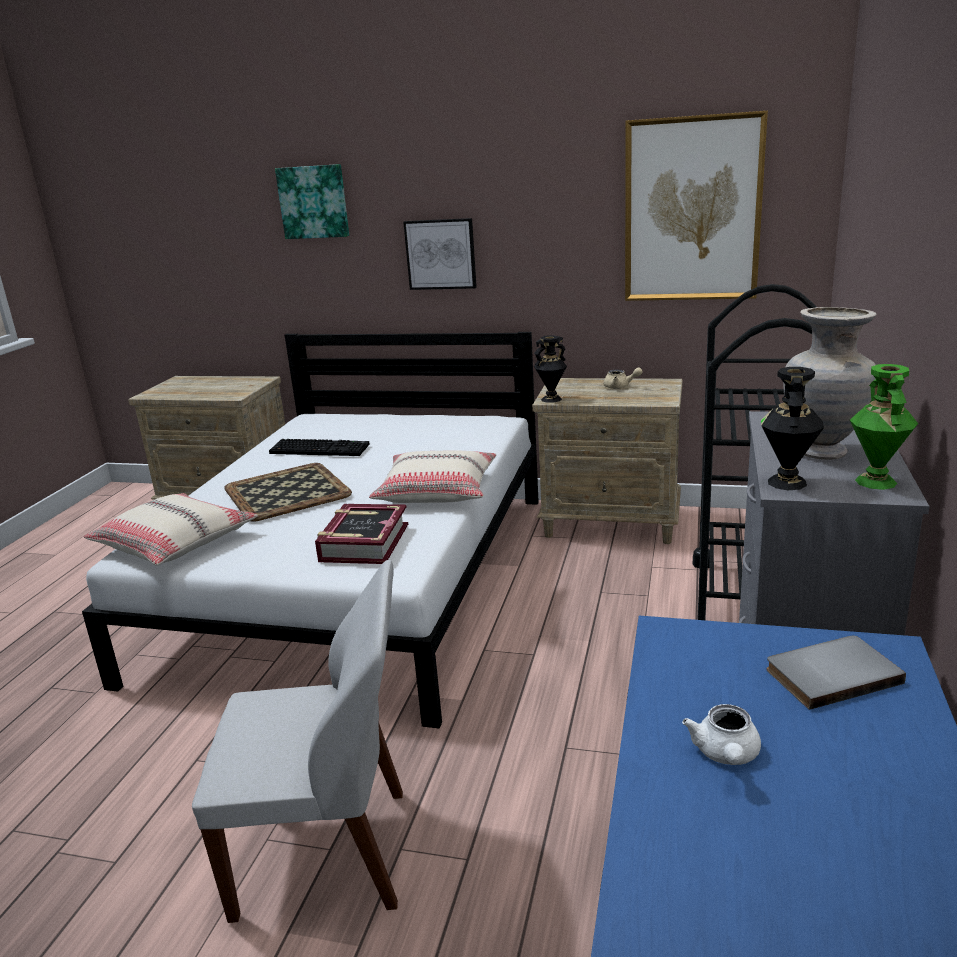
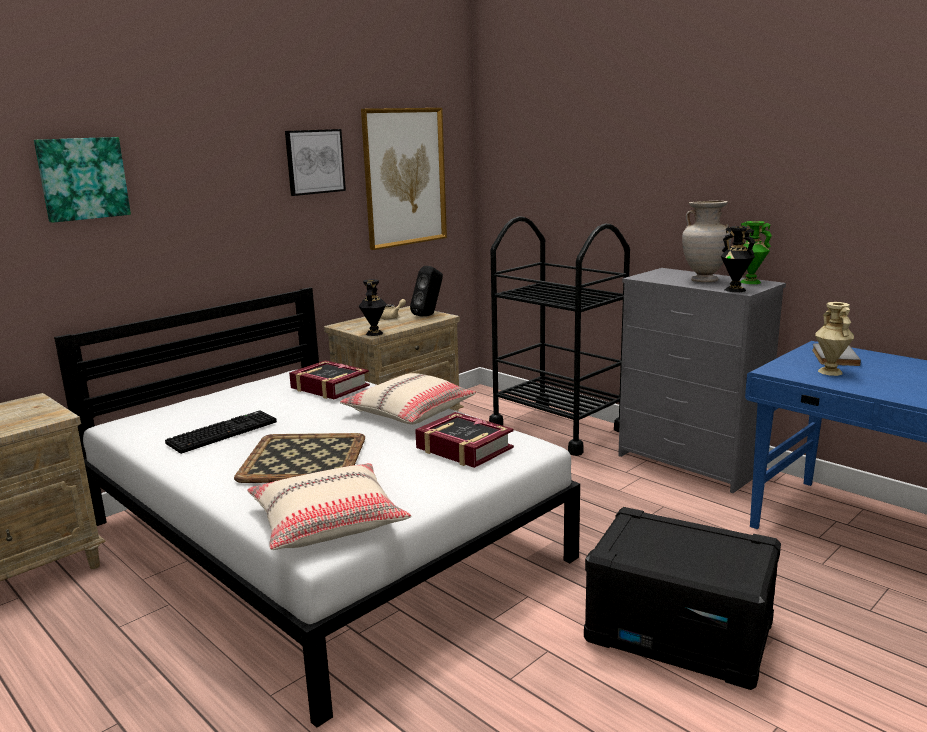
camera: 60 degrees left, 5 degrees down
(329, 853) = (680, 632): white chair -> black storage box
(441, 254) = (224, 226): picture -> picture (314, 161)
(457, 442) = (329, 387): none -> book
(655, 395) = (429, 315): none -> black speaker
(725, 683) = (829, 372): none -> beige vase
(726, 755) = (888, 383): white teapot -> none

